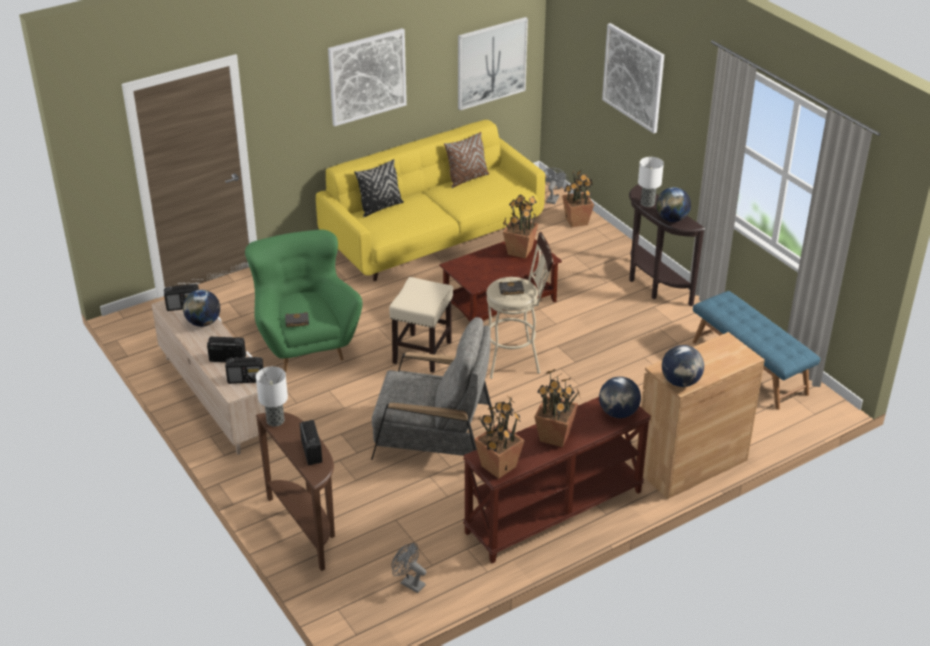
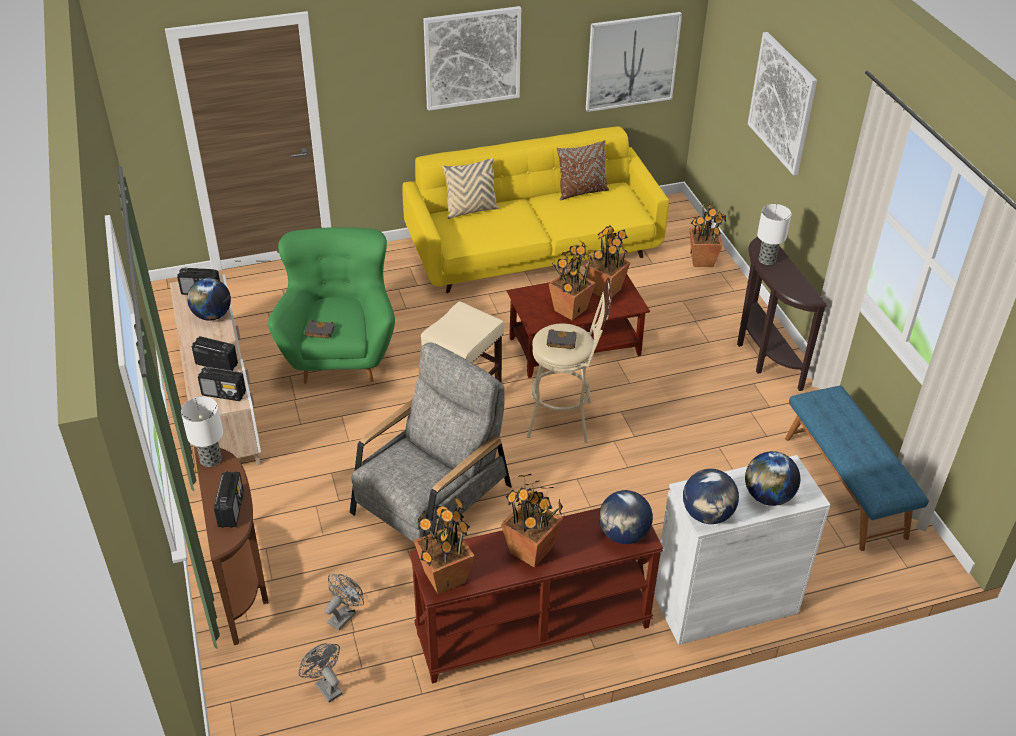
camera: 15 degrees right, 5 degrees up
(380, 207) = (471, 210): black pillow -> beige pillow
(433, 438) = (431, 500): grey armchair -> grey armchair turned 75 degrees counterclockwise
(497, 270) = (569, 310): none -> potted plant
(553, 198) = (685, 228): grey fan -> grey fan (344, 615)
(671, 219) = (789, 285): globe -> globe (768, 496)
(691, 464) = (725, 603): brown cabinet -> white cabinet

